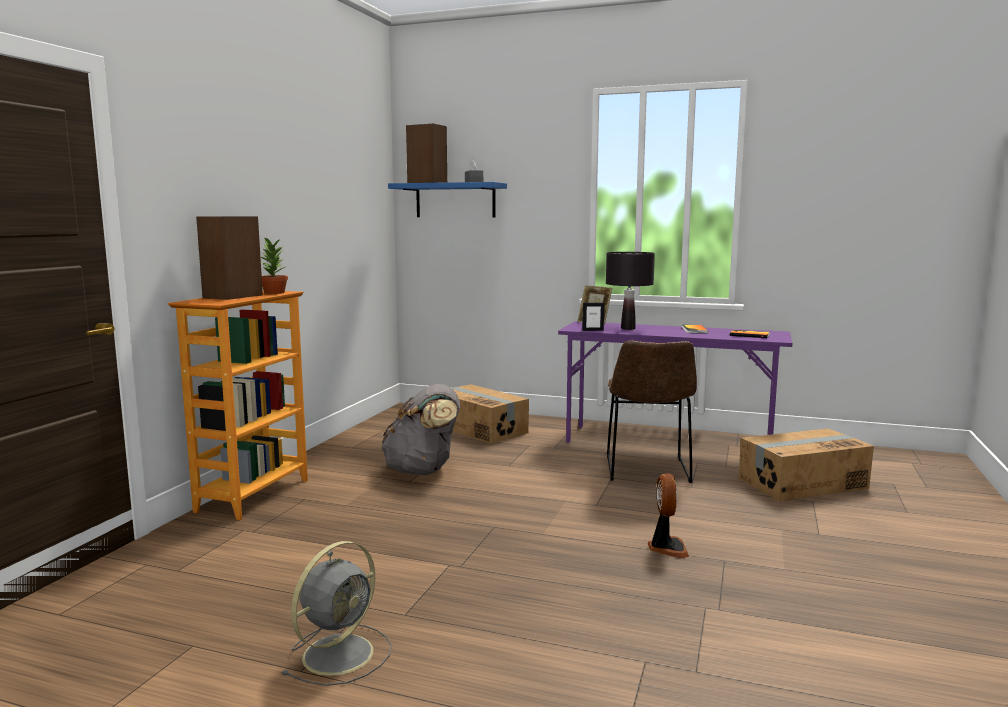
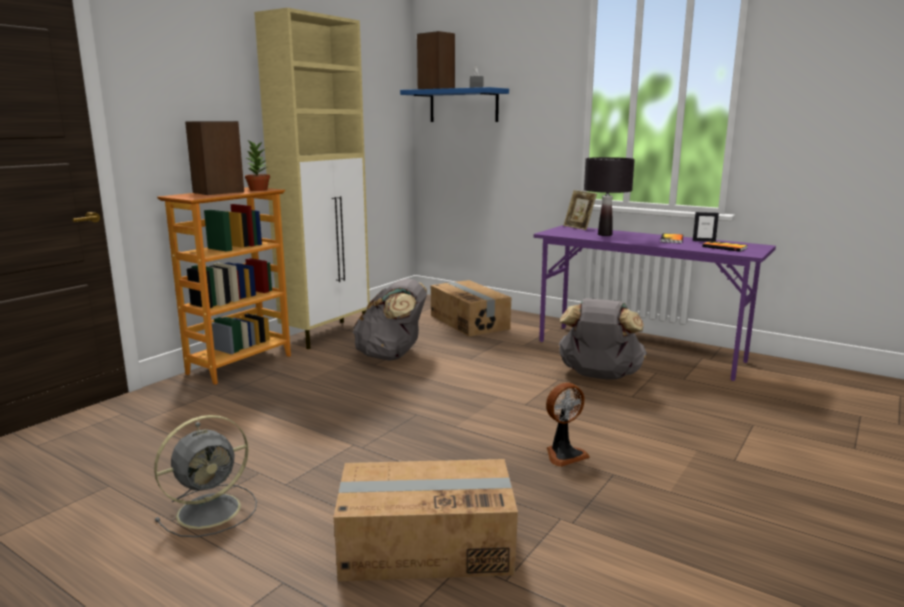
camera: 15 degrees right, 5 degrees up
(333, 454) = (327, 334): none -> beige cabinet
(592, 330) = (567, 235): picture frame -> picture frame (704, 241)
(647, 471) = (599, 376): brown chair -> grey backpack
(666, 548) = (564, 454): fan -> fan turned 45 degrees clockwise
(801, 483) = (754, 405): cardboard box -> cardboard box (425, 545)

